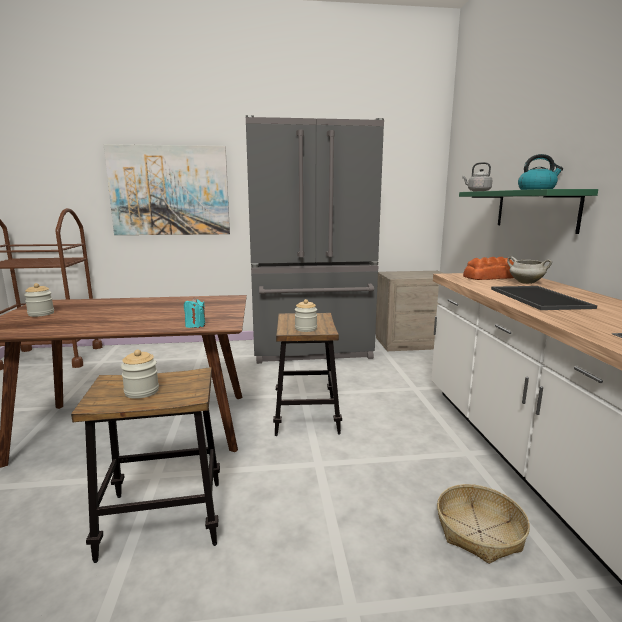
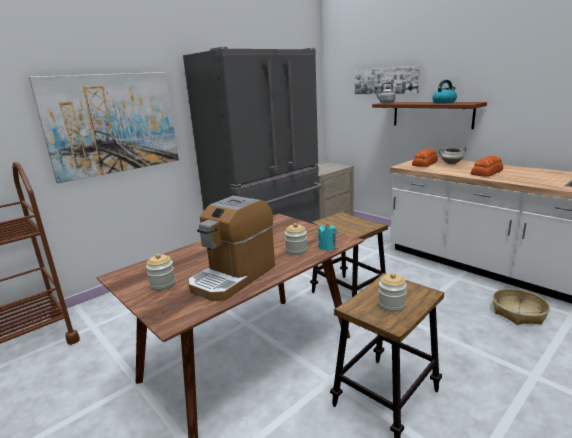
camera: 35 degrees left, 5 degrees up
(81, 322) = (233, 277): none -> coffee machine
(306, 329) = (360, 227): jar -> jar (296, 250)
(496, 162) = (386, 81): none -> picture
(535, 210) = (432, 114): green shelf -> brown shelf
(540, 298) = (487, 172): tray -> bread

